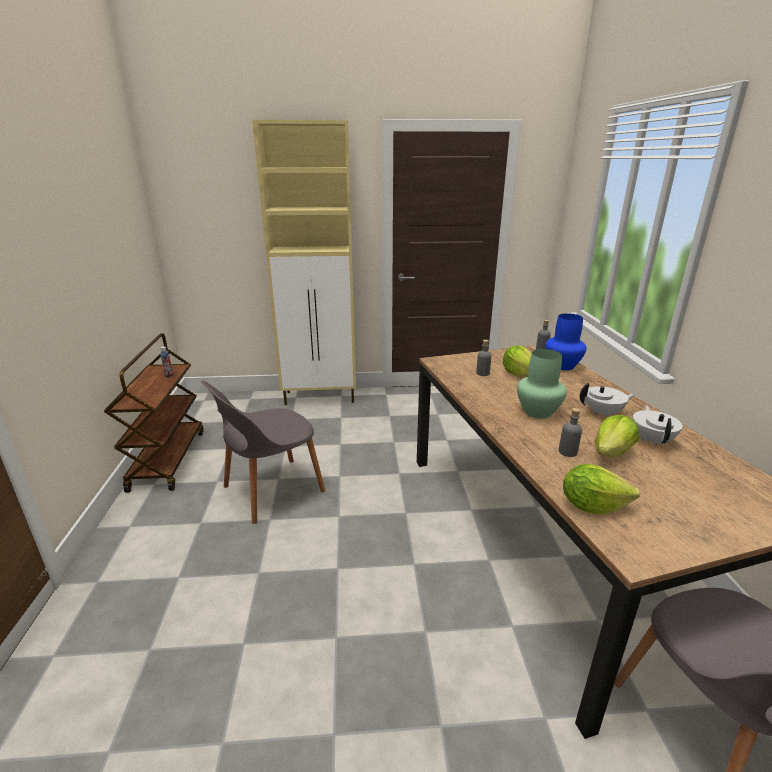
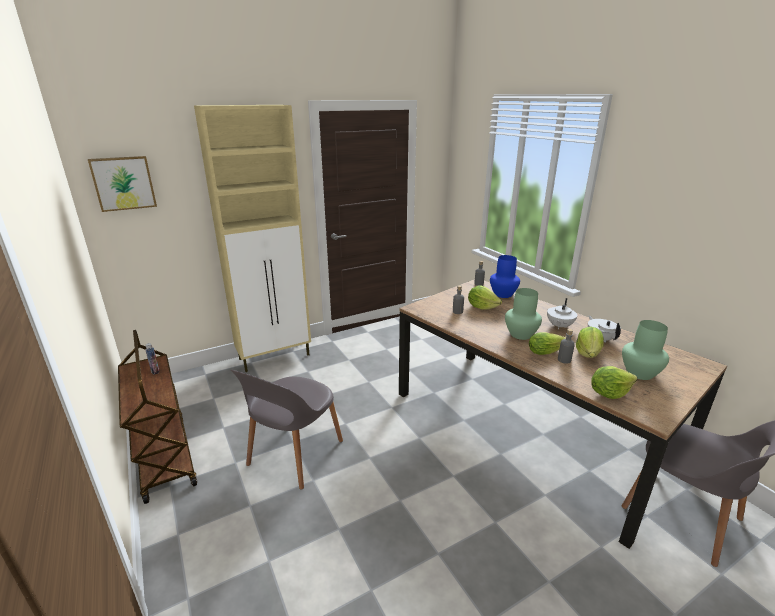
camera: 25 degrees left, 0 degrees up
(192, 198) = (123, 183): none -> picture
(554, 437) = (547, 351): none -> lettuce
(603, 413) = (559, 326): white teapot -> white teapot turned 150 degrees clockwise
(669, 494) = (639, 373): none -> green vase

